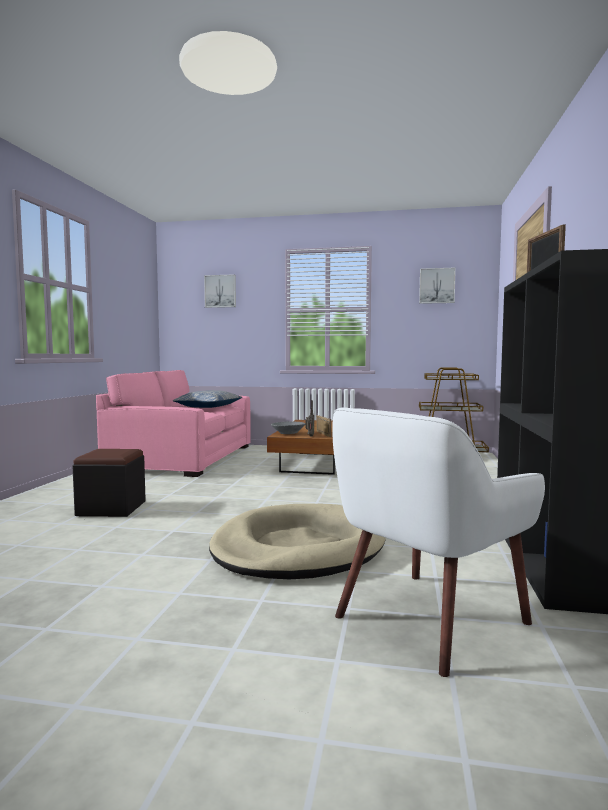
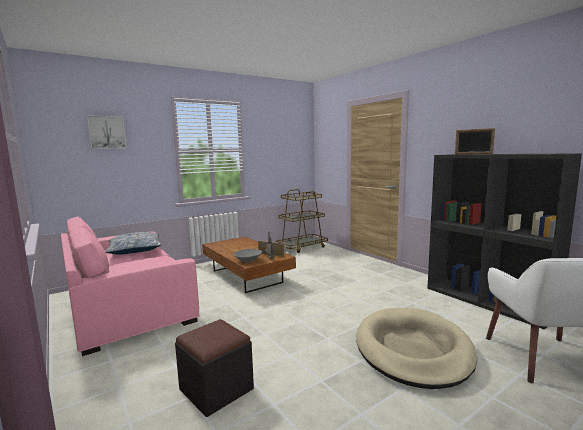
camera: 45 degrees left, 5 degrees up
(437, 286) = (282, 134): picture -> none

